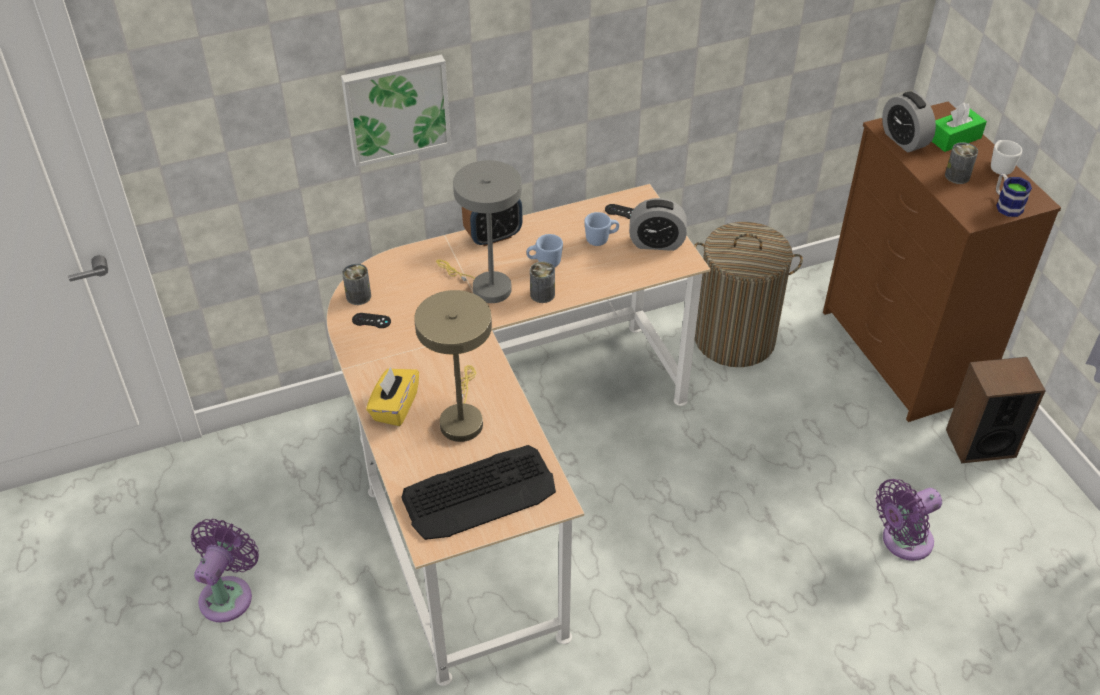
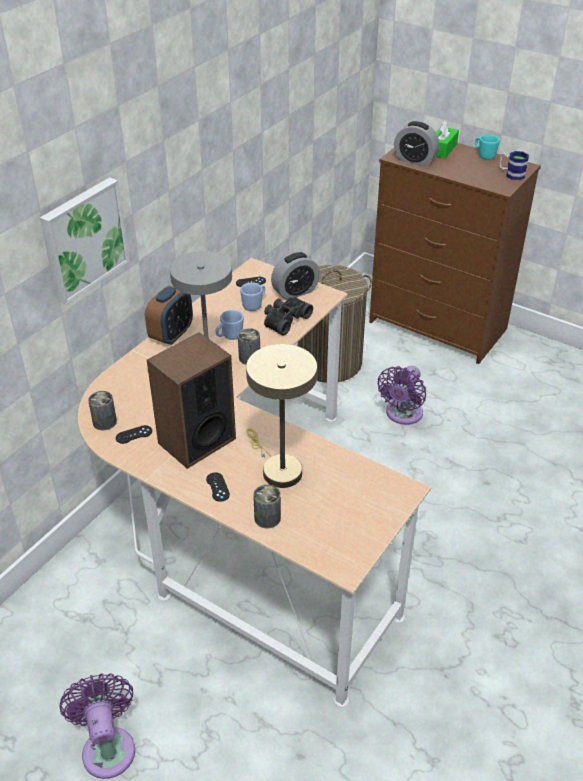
camera: 35 degrees left, 5 degrees down
(394, 407) = (217, 487): yellow tissue box -> black game controller
(480, 493) = (346, 513): keyboard -> none
(615, 269) = (284, 320): none -> black binoculars
(902, 541) = (541, 436): purple fan -> purple fan (402, 415)
(957, 176) = (467, 169): can -> can (267, 518)
(980, 443) = (528, 356): speaker -> speaker (196, 441)
(999, 166) = (484, 155): white mug -> turquoise mug

